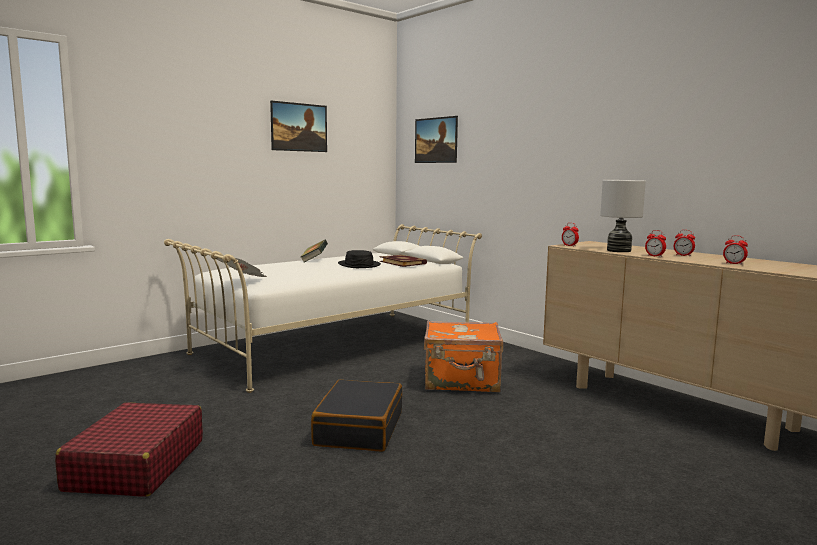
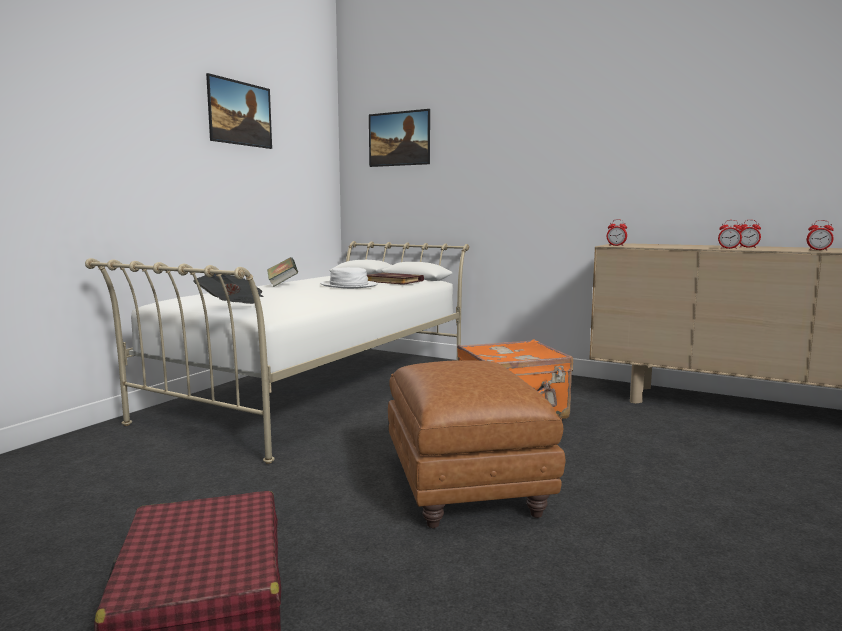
camera: 20 degrees left, 0 degrees up
(358, 429) = (466, 487): black suitcase -> brown ottoman
(359, 265) = (348, 285): black hat -> white hat
(618, 251) = (678, 247): grey table lamp -> none

